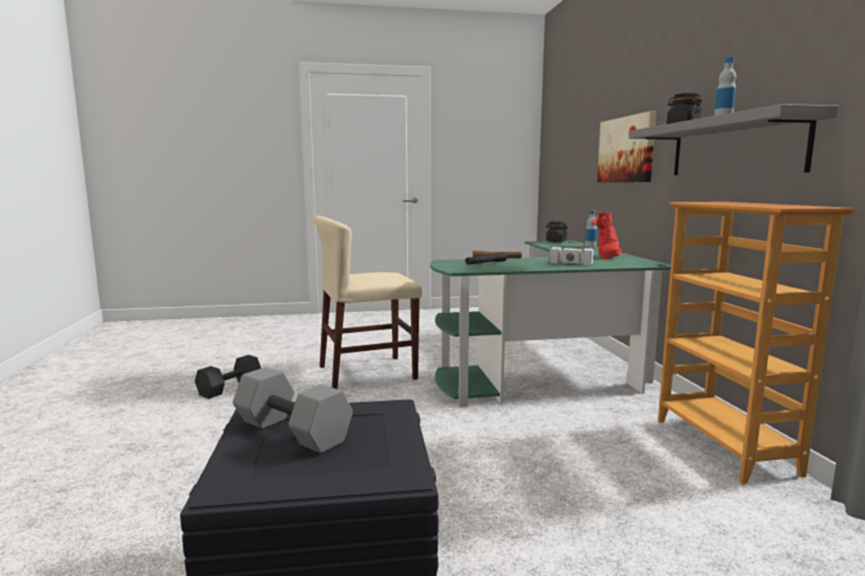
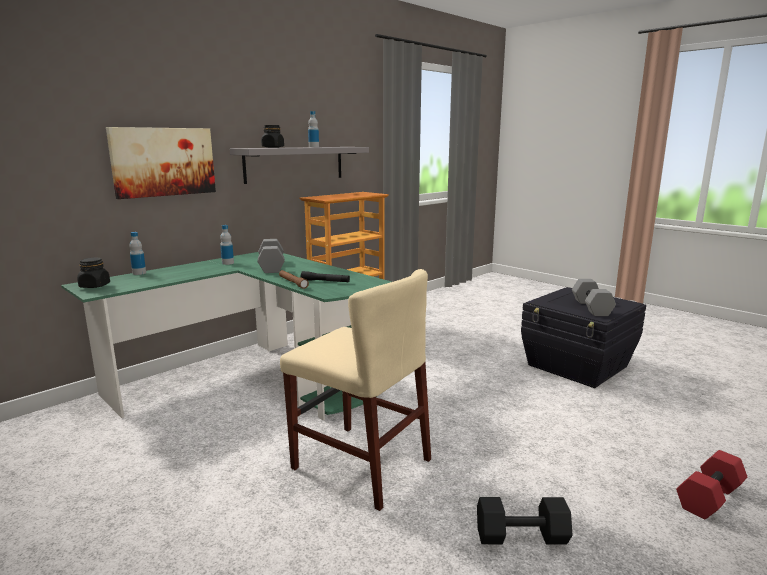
camera: 125 degrees left, 5 degrees up
(81, 462) = (710, 498): none -> red dumbbell
(574, 260) = (270, 266): hammer -> grey dumbbell
(607, 256) = (228, 263): red boot -> bottle

